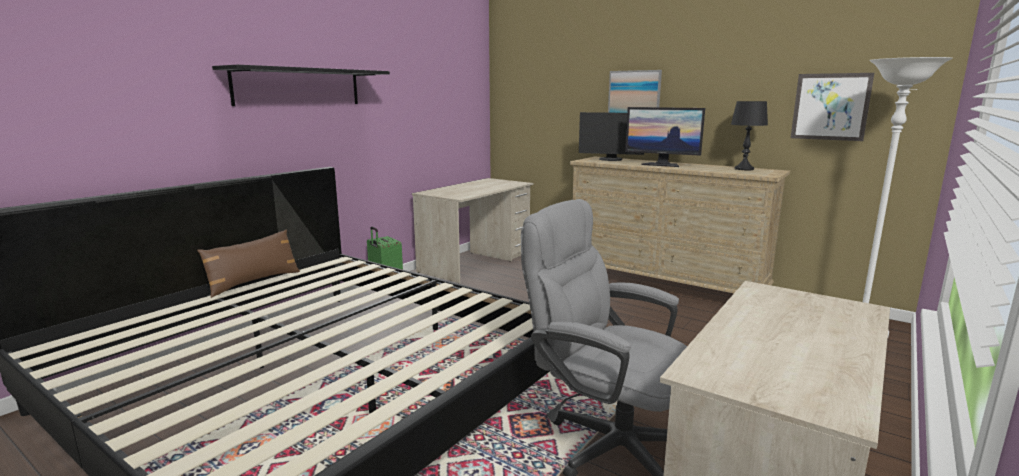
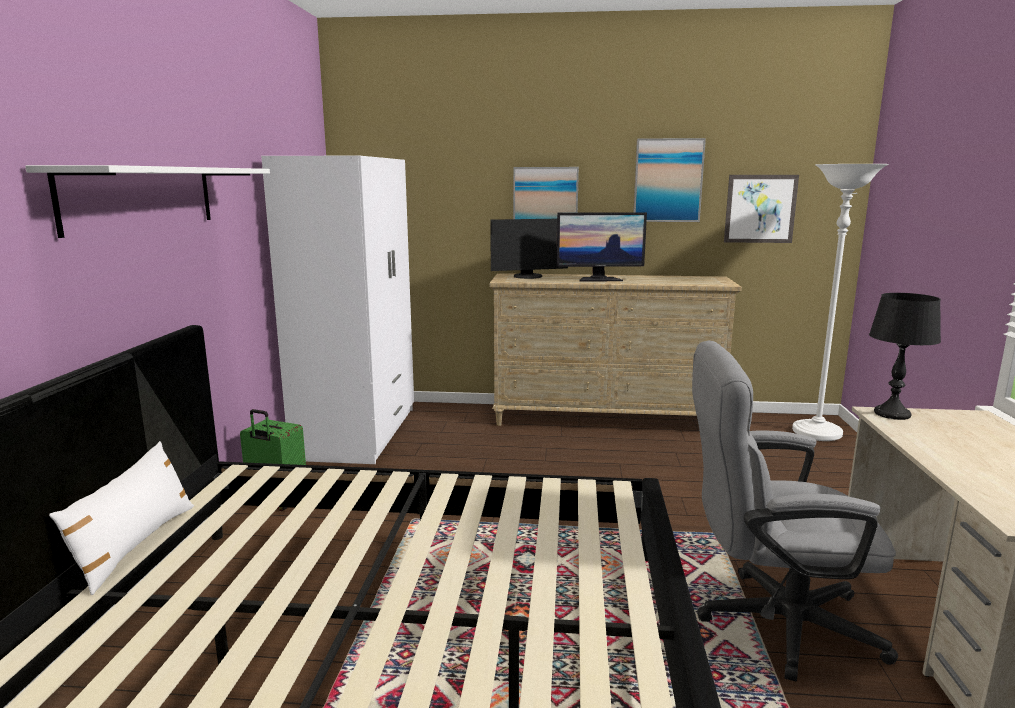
camera: 30 degrees left, 0 degrees up
(254, 282) = (135, 545): brown pillow -> white pillow
(299, 87) = (142, 197): black shelf -> white shelf
(476, 262) = (359, 432): beige desk -> white wardrobe
(739, 80) = (668, 180): none -> picture
(744, 169) = (686, 278): black table lamp -> black table lamp (892, 414)

